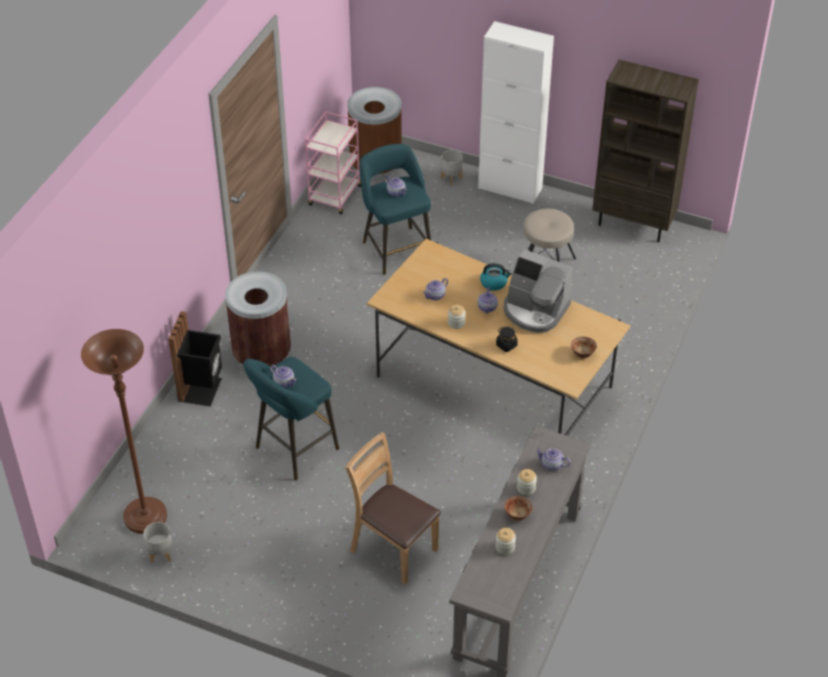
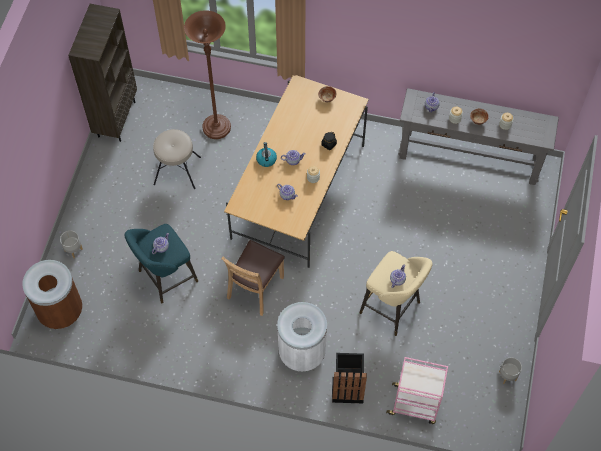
camera: 100 degrees left, 15 degrees up
(145, 517) = (478, 395): brown floor lamp -> brown floor lamp (216, 128)
(262, 354) = (301, 353): brown trash can -> white trash can
(293, 450) = (393, 309): turquoise stool -> beige stool
(335, 196) = (105, 336): pink cart -> pink cart (415, 404)
(393, 549) = (462, 230): brown chair -> brown chair (255, 288)
(510, 188) = (82, 205): white cabinet -> none
(535, 310) = (290, 131): coffee machine -> none

